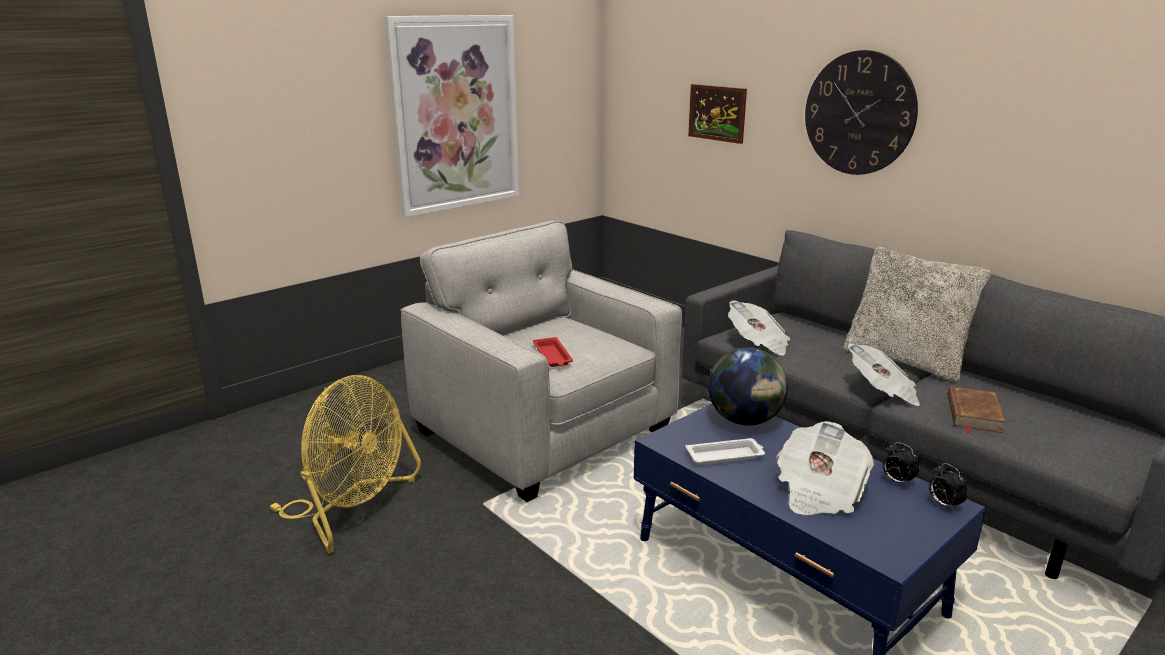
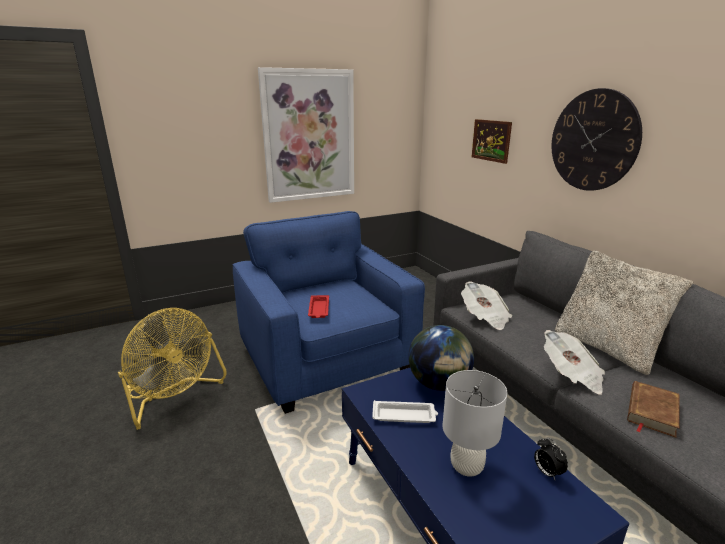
camera: 15 degrees right, 0 degrees up
(545, 432) = (327, 359): grey armchair -> blue armchair
(818, 491) = (466, 468): newspaper -> grey table lamp
(943, 505) = (583, 510): alarm clock -> none

